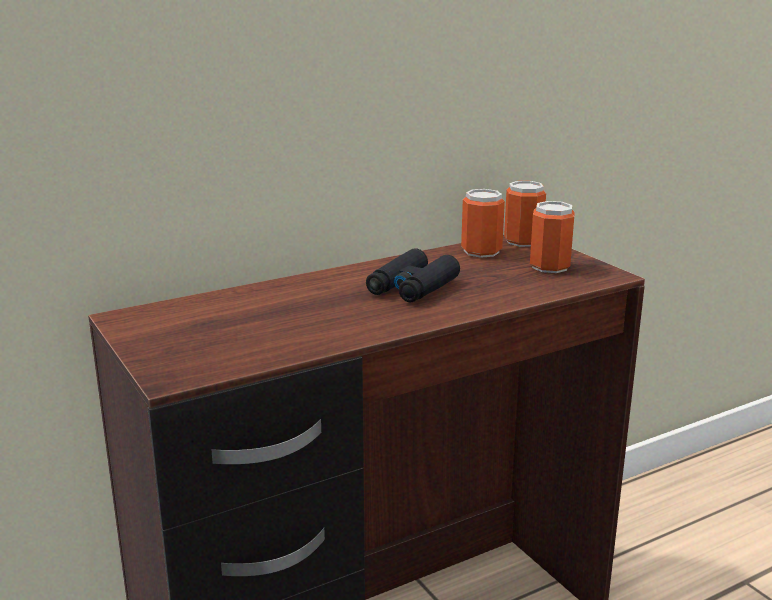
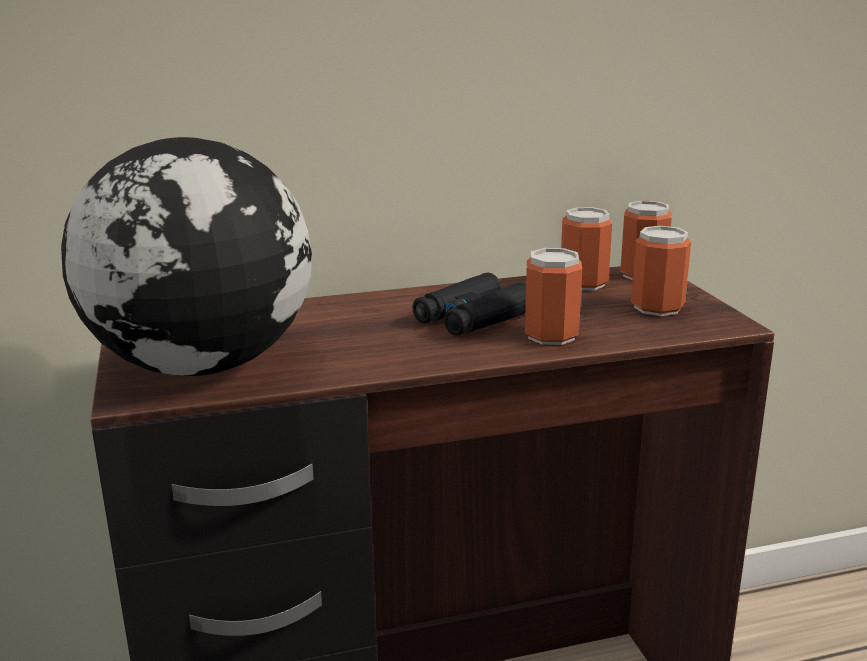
camera: 15 degrees right, 0 degrees up
(216, 347) = (204, 366): none -> globe
(483, 295) = (551, 335): none -> can

